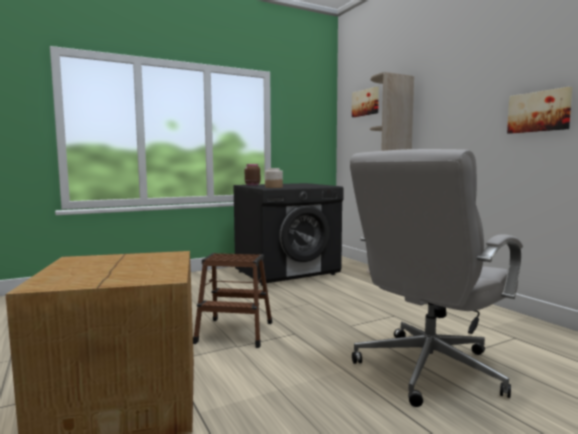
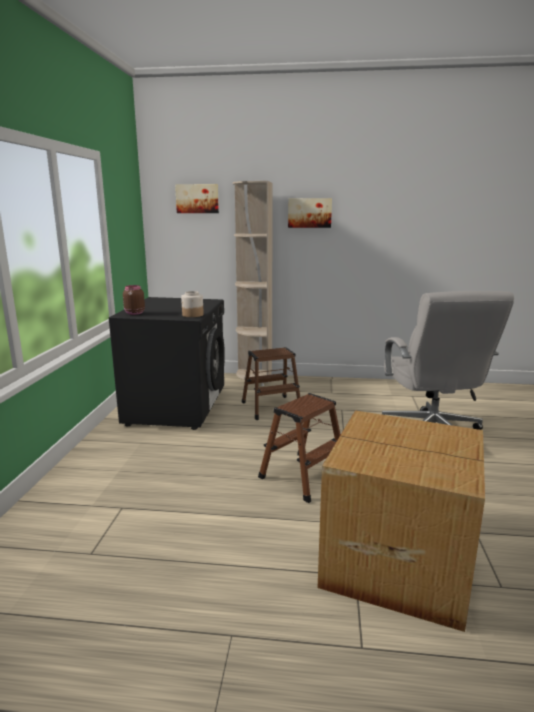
camera: 55 degrees left, 10 degrees up
(343, 293) = (271, 407): none -> brown step ladder
(539, 111) = (394, 233): picture -> picture (309, 213)

